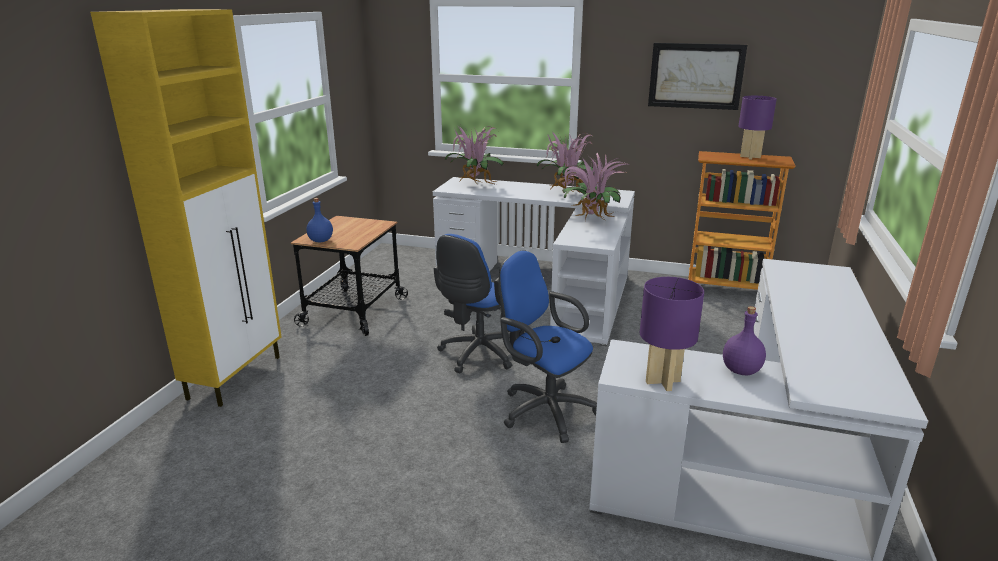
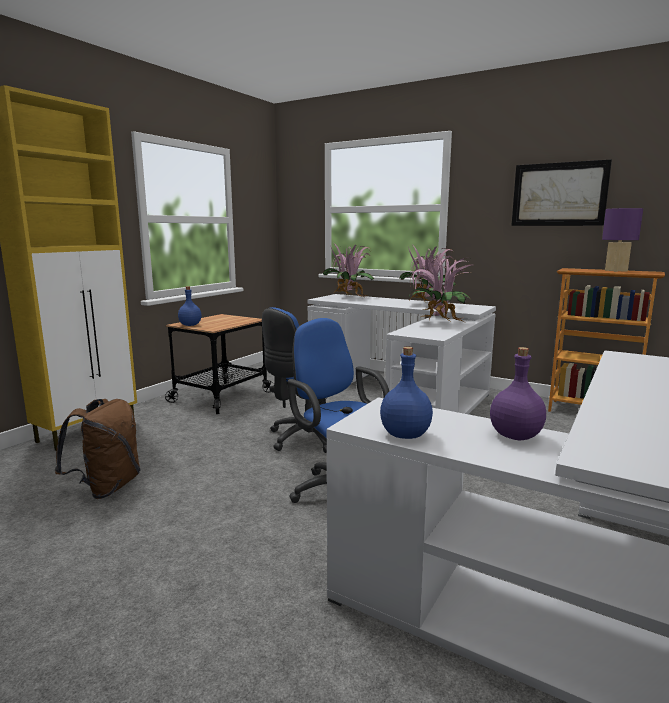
camera: 15 degrees right, 10 degrees down
(316, 441) = (107, 487): none -> brown backpack
(662, 381) = (404, 435): purple table lamp -> blue bottle

